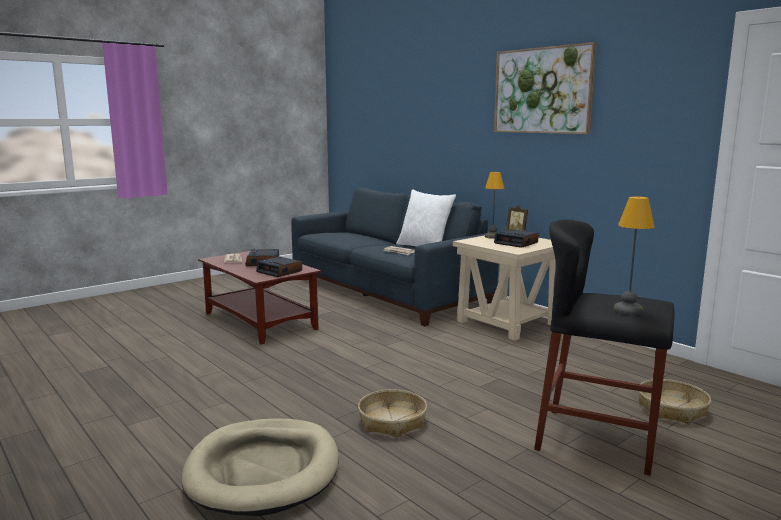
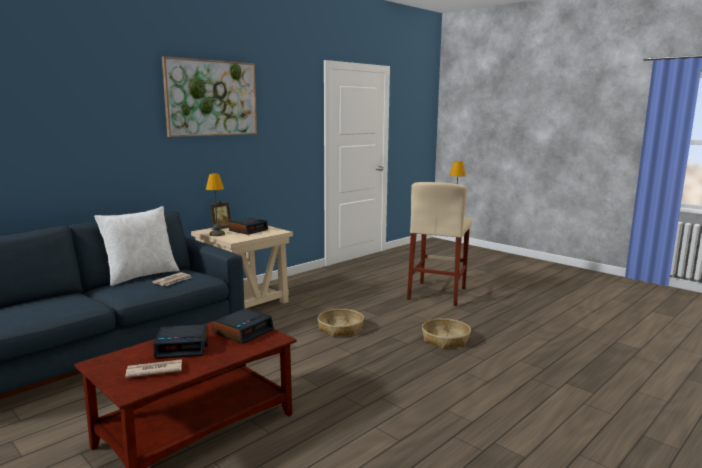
camera: 95 degrees left, 0 degrees up
(263, 470) = (537, 376): beige dog bed -> none
(597, 440) = (437, 293): black stool -> beige stool
(672, 409) = (393, 277): basket -> basket (340, 329)

